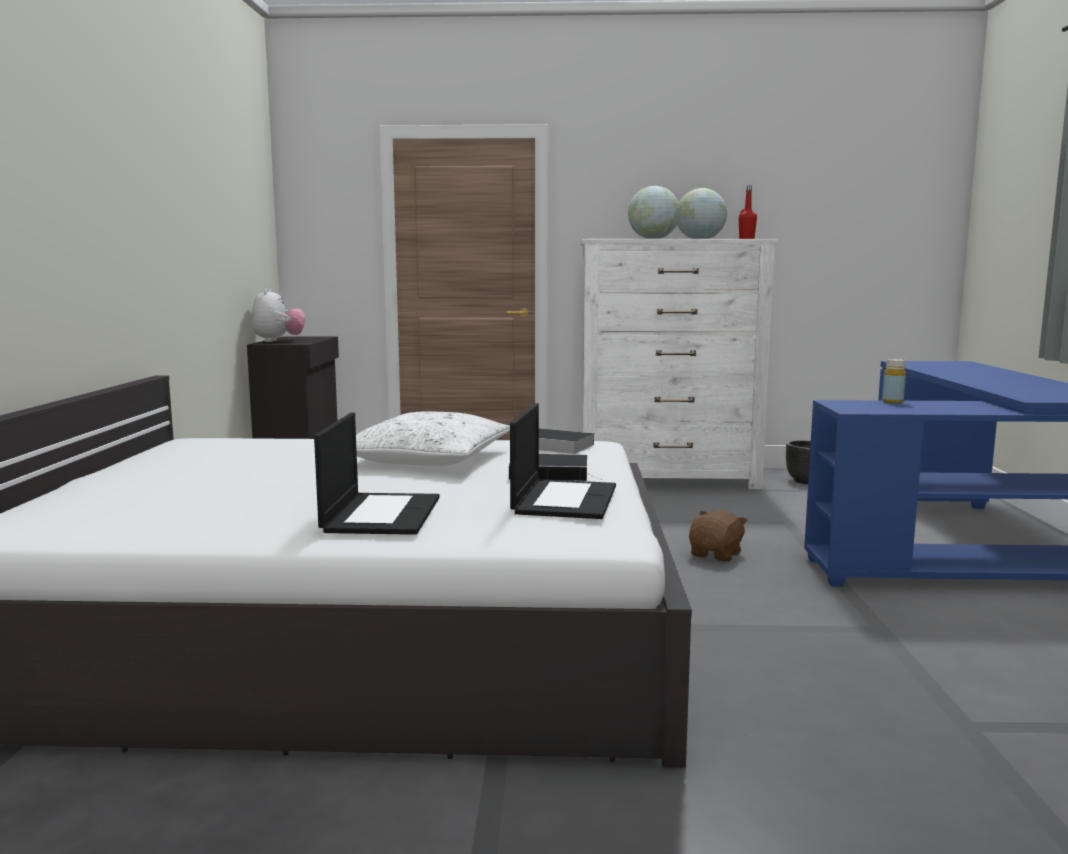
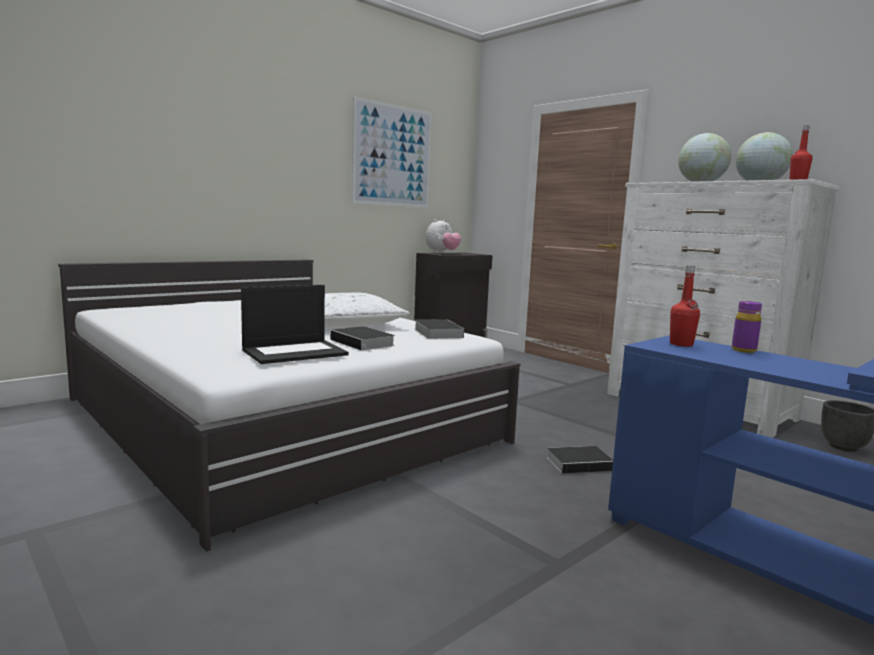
camera: 45 degrees right, 0 degrees up
(212, 192) = (392, 156): none -> picture
(381, 514) = (207, 335): laptop -> none
(716, 554) = (581, 463): brown plush toy -> book
(855, 405) = (681, 344): none -> red bottle
(892, 402) = (743, 350): yellow bottle -> purple bottle

